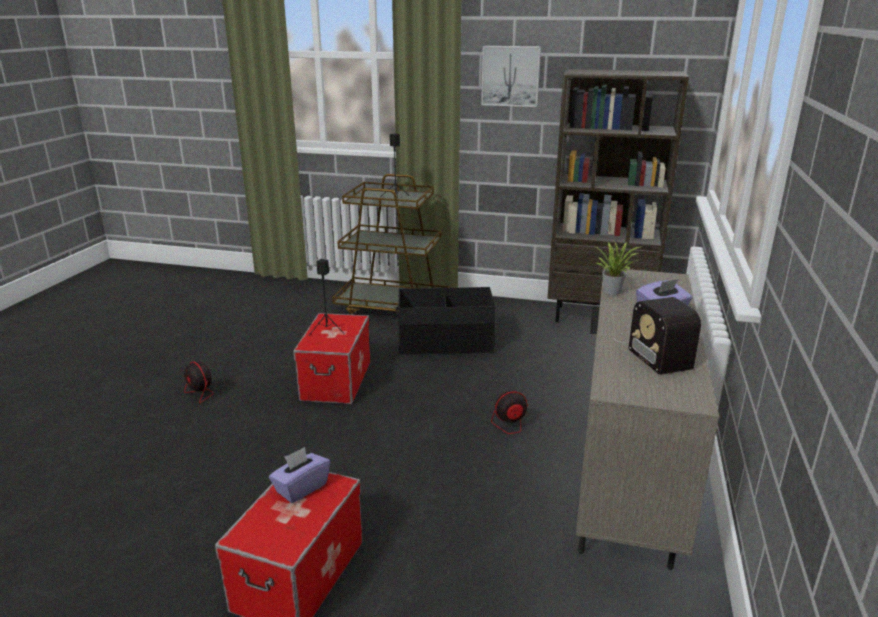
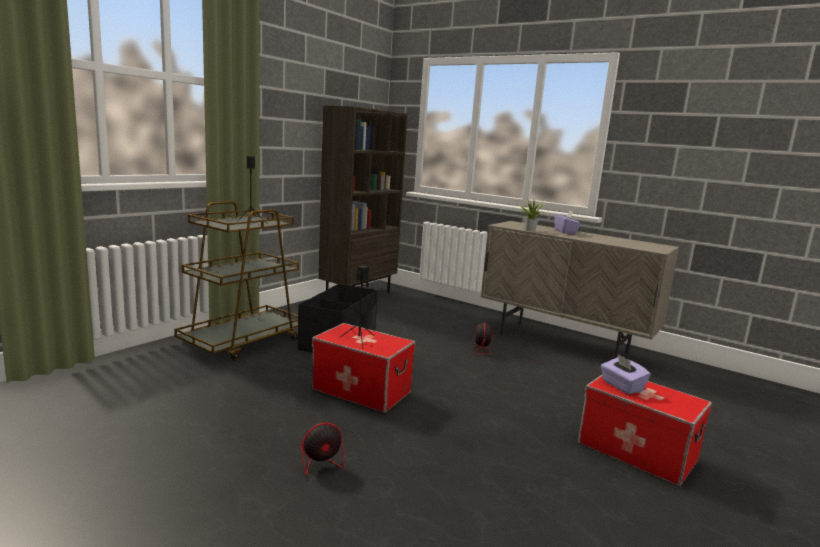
camera: 70 degrees left, 10 degrees down
(511, 76) = (284, 108): picture -> none
(652, 349) = (610, 239): radio -> none

